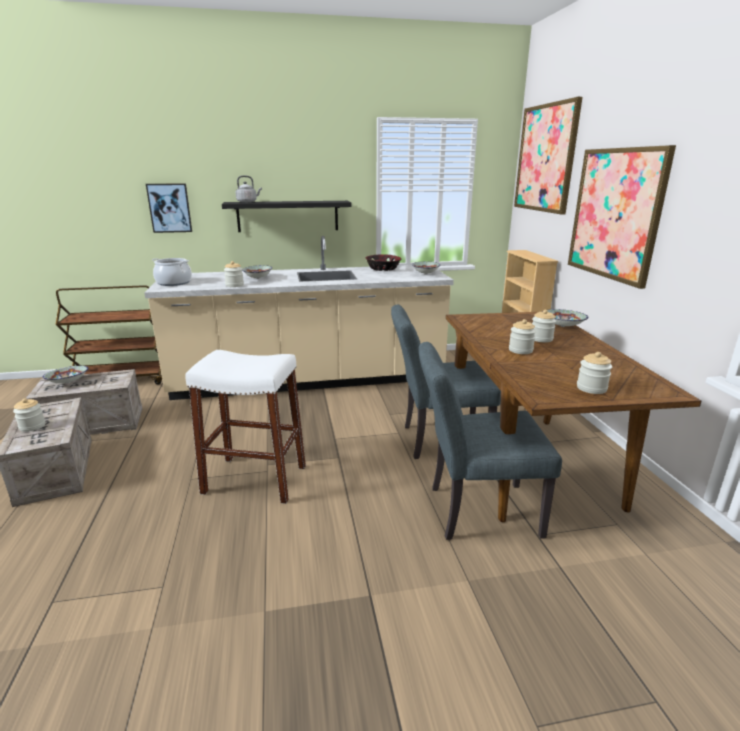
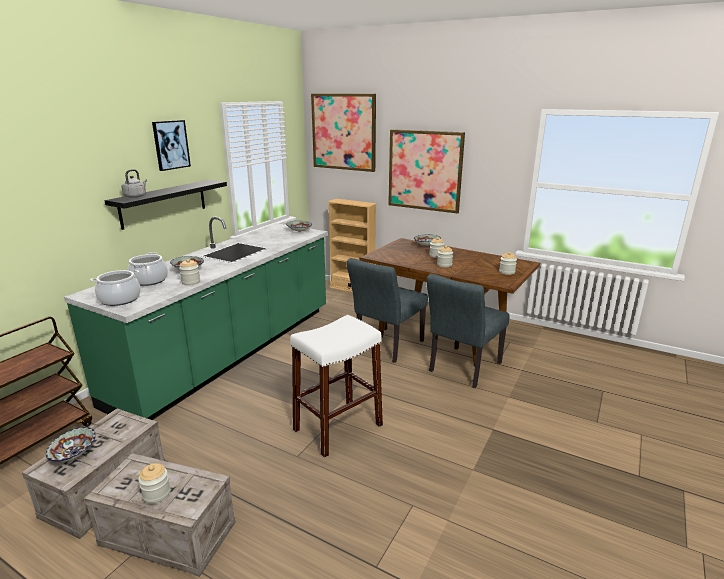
camera: 50 degrees left, 0 degrees up
(169, 208) = (46, 218): picture -> picture (170, 145)
(221, 277) = (149, 280): none -> cooking pot
(309, 380) = (231, 352): beige counter -> green counter
(383, 269) = (258, 235): bowl -> none

